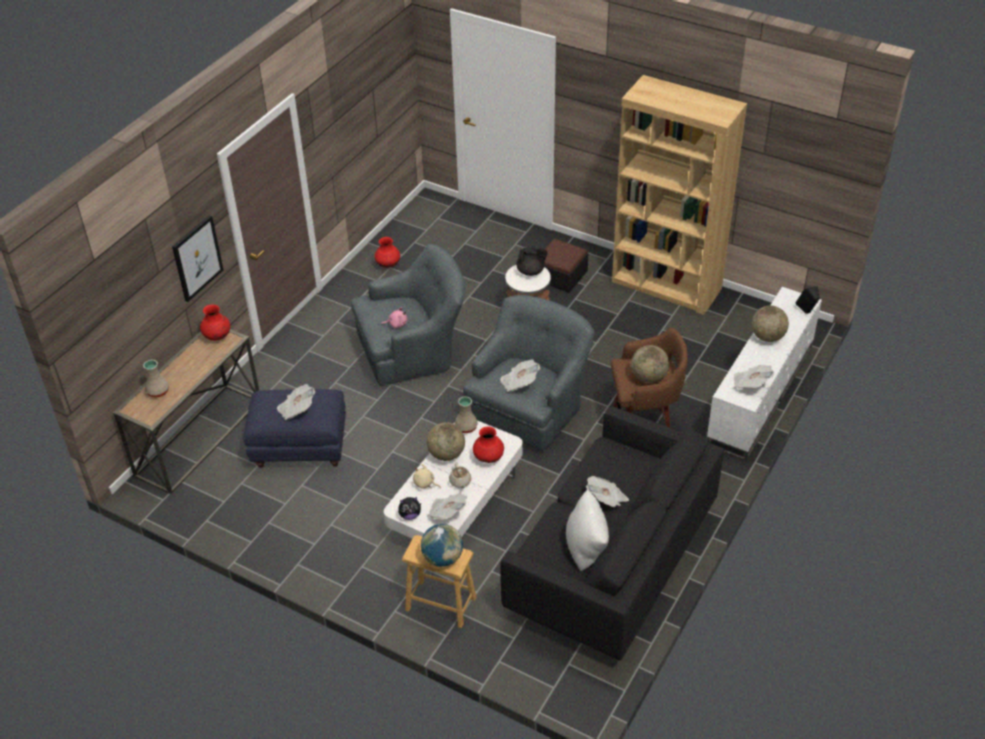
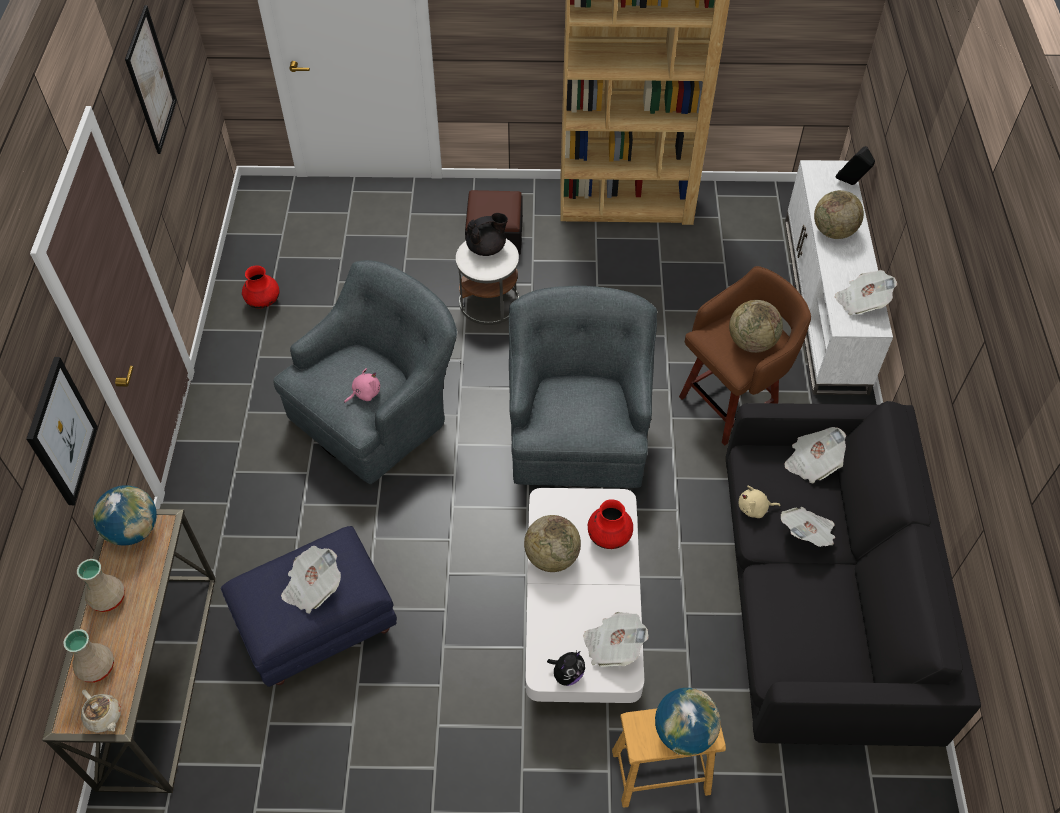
camera: 30 degrees left, 10 degrees up
(217, 337) = (133, 530): red vase -> globe
(353, 97) = (151, 81): none -> picture
(425, 483) = (554, 615): beige plush toy -> beige plush toy (754, 508)
(460, 482) = (597, 590): beige teapot -> beige teapot (104, 717)
(466, 427) = (550, 505): beige vase -> beige vase (108, 599)
(519, 383) = (584, 413): newspaper -> newspaper (812, 462)
(587, 551) = (838, 622): white pillow -> none

